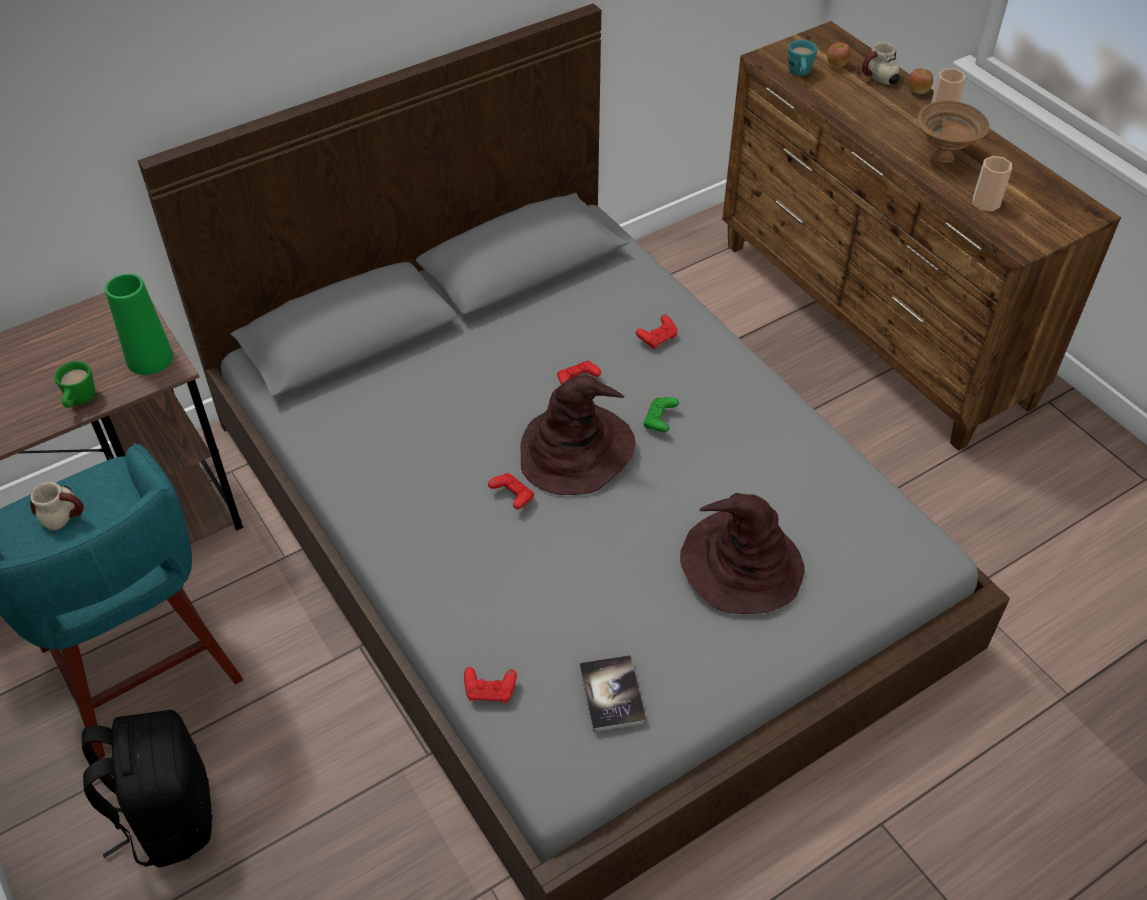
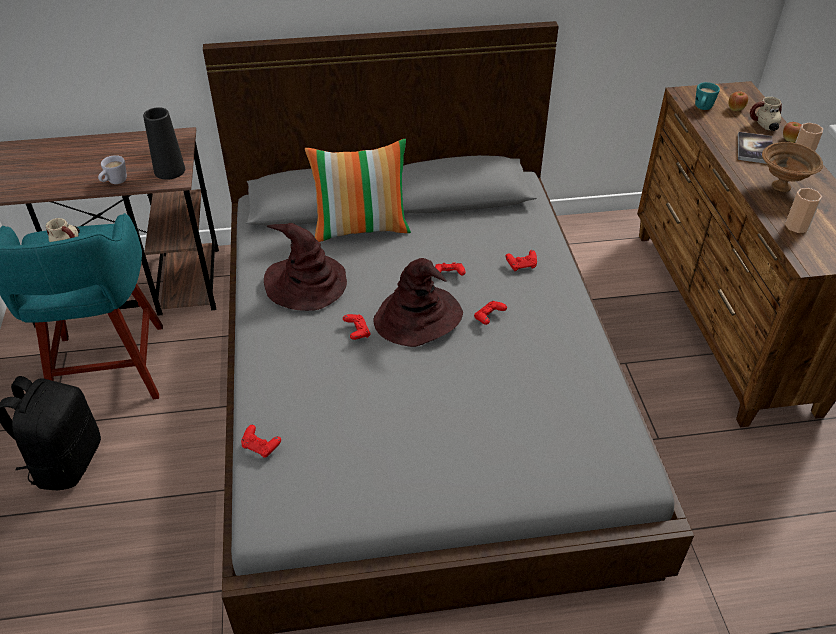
camera: 25 degrees right, 5 degrees down
(79, 401) = (114, 182): green mug -> white mug
(150, 358) = (169, 170): green vase -> black vase
(426, 352) = (361, 228): none -> pillow
(612, 694) = (338, 480): book -> book (754, 149)
(660, 421) = (489, 318): green game controller -> red game controller
(740, 564) = (485, 429): brown hat -> brown hat (307, 284)

